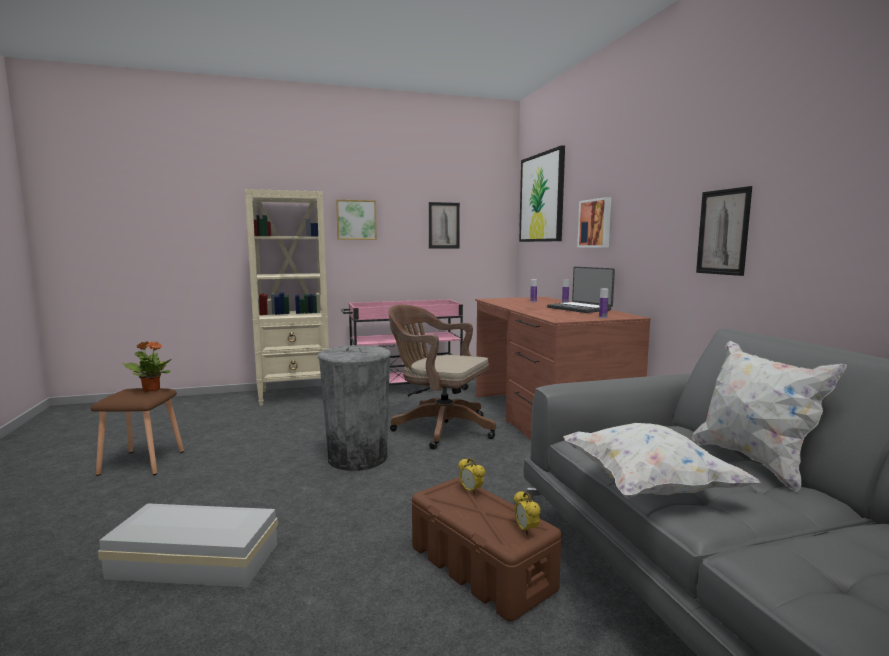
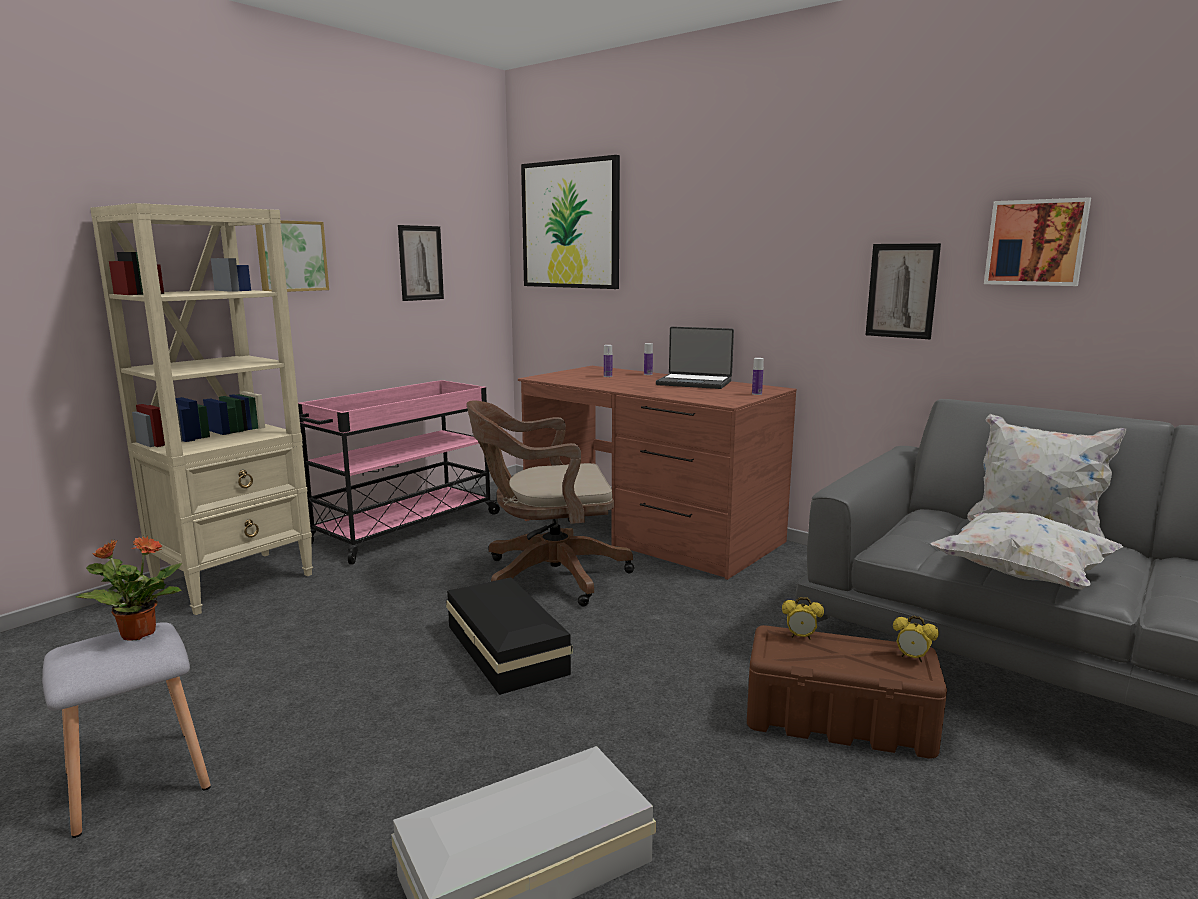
camera: 35 degrees left, 5 degrees up
(140, 463) = (135, 781): brown stool -> grey stool
(358, 458) = (507, 647): grey trash can -> black storage box
(596, 223) = (689, 268): picture -> picture (1036, 242)

